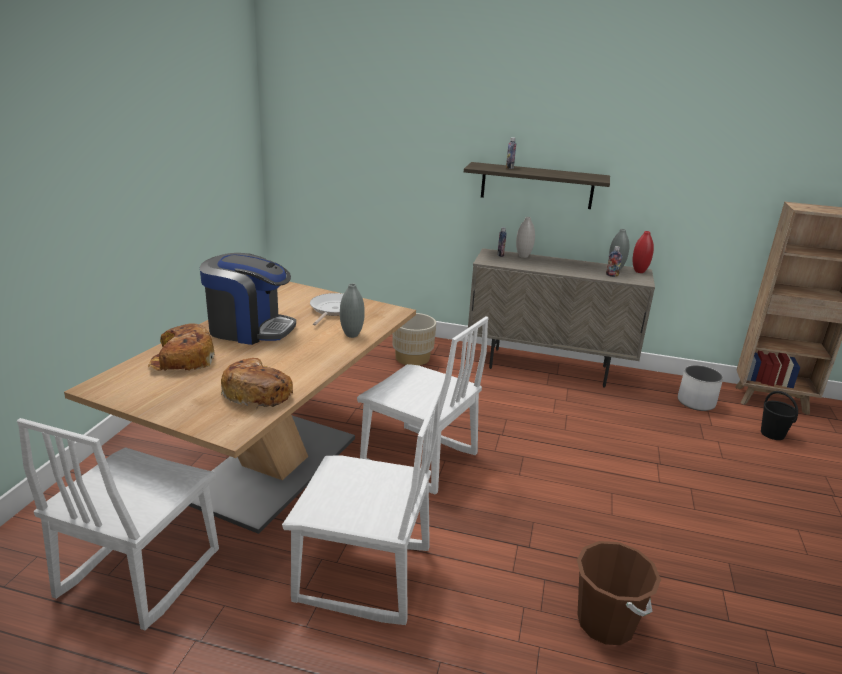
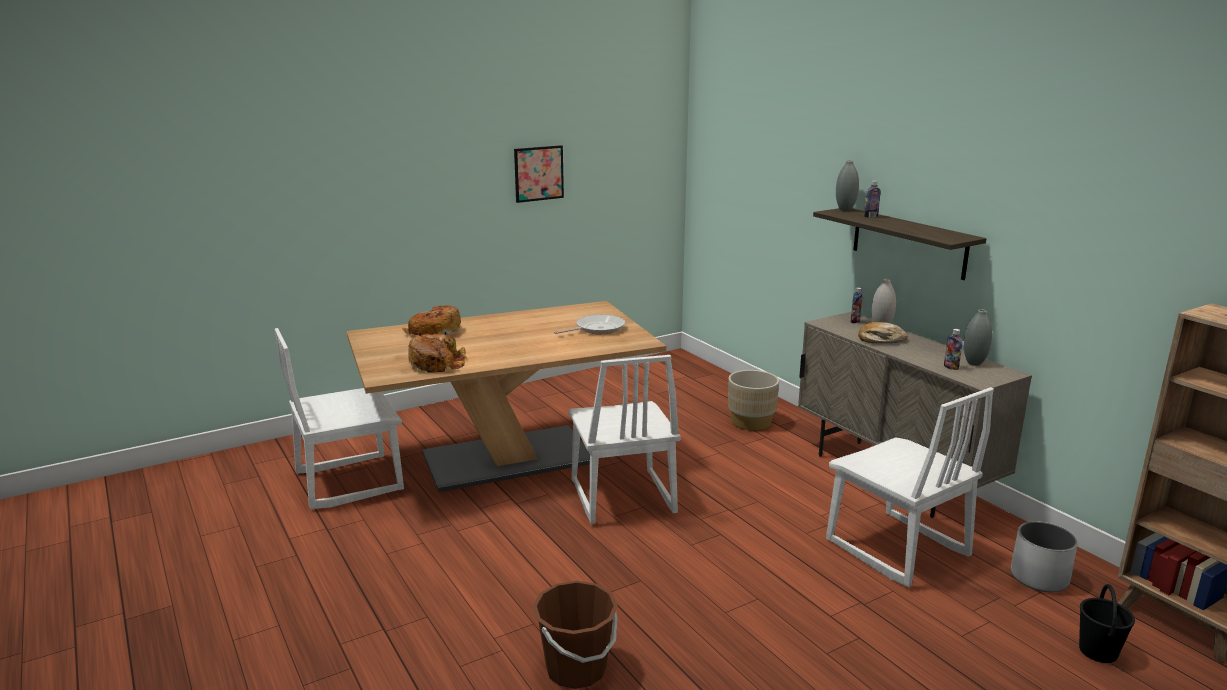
camera: 45 degrees right, 5 degrees down
(165, 155) = (538, 173): none -> picture
(249, 329) = (511, 326): coffee machine -> none
(352, 335) = (572, 348): grey vase -> grey vase (845, 209)
(363, 576) = (460, 547): white chair -> white chair (896, 549)
(542, 266) = (881, 340): none -> bread
(639, 271) = (1003, 372): red vase -> none

